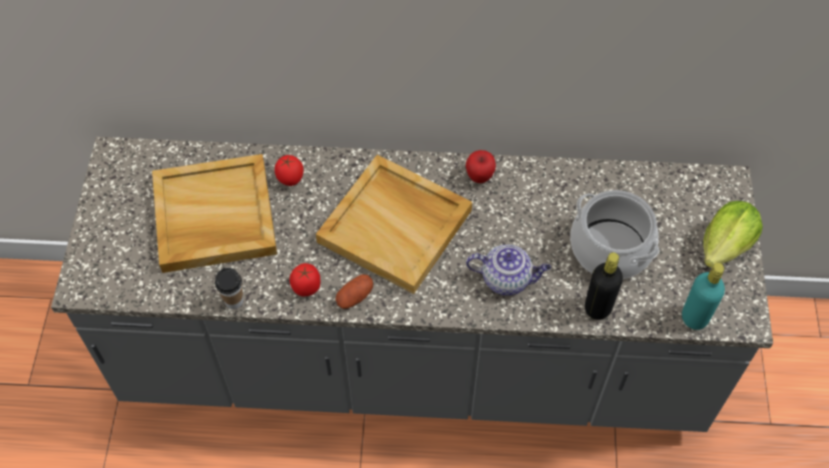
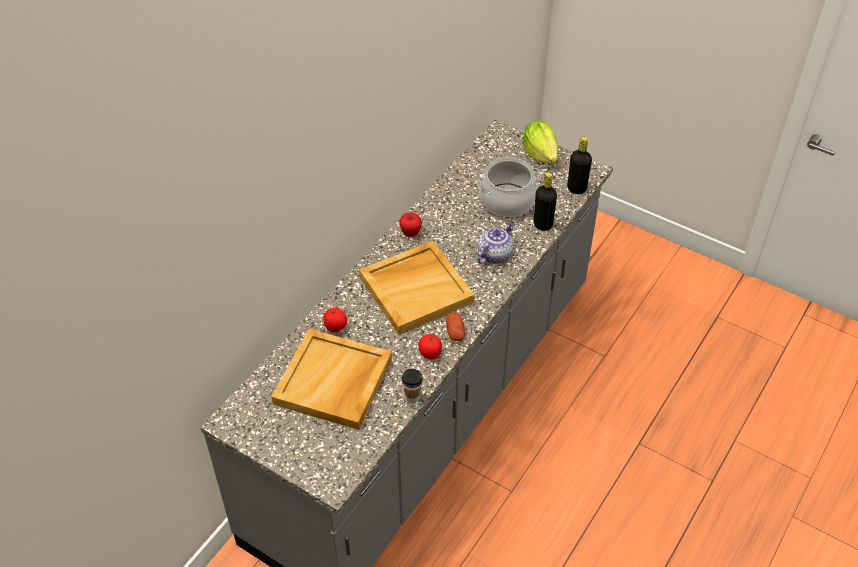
camera: 60 degrees left, 10 degrees down
(694, 317) = (576, 188): turquoise bottle -> black bottle

